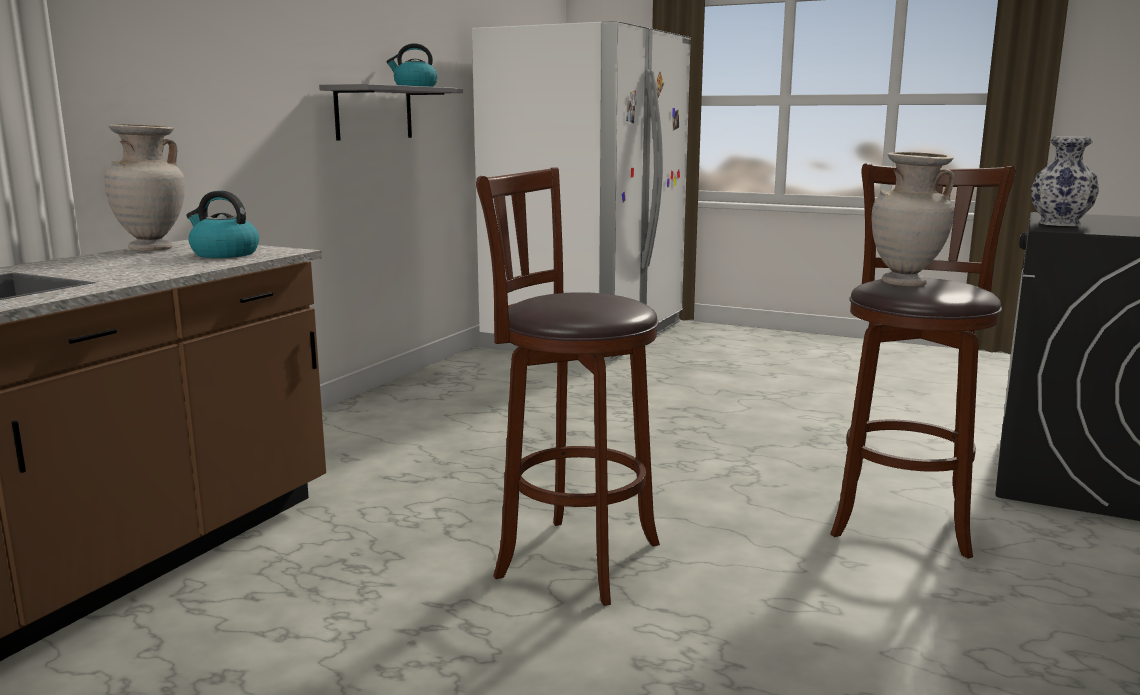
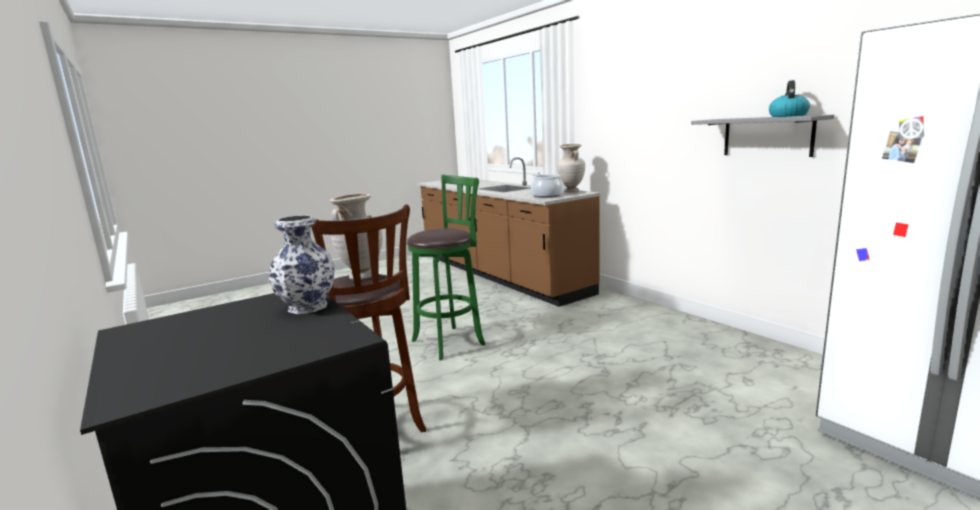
camera: 120 degrees right, 0 degrees up
(224, 254) = (547, 196): kettle -> cooking pot
(570, 558) = (451, 341): brown stool -> green stool

